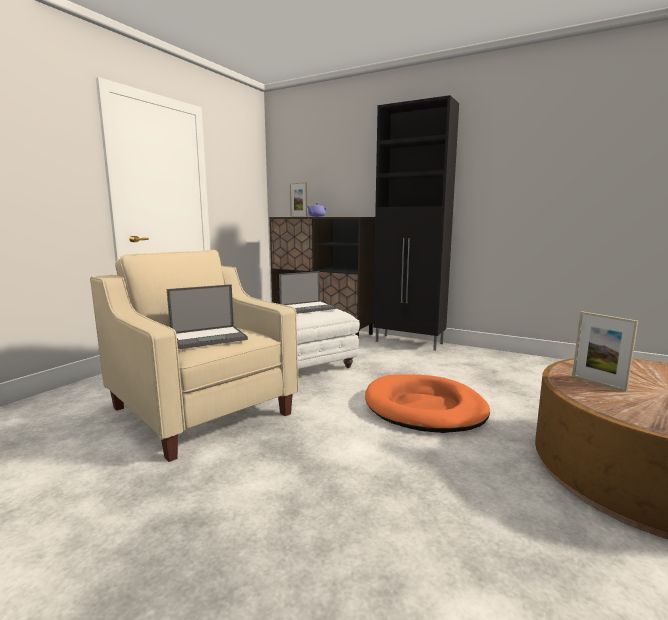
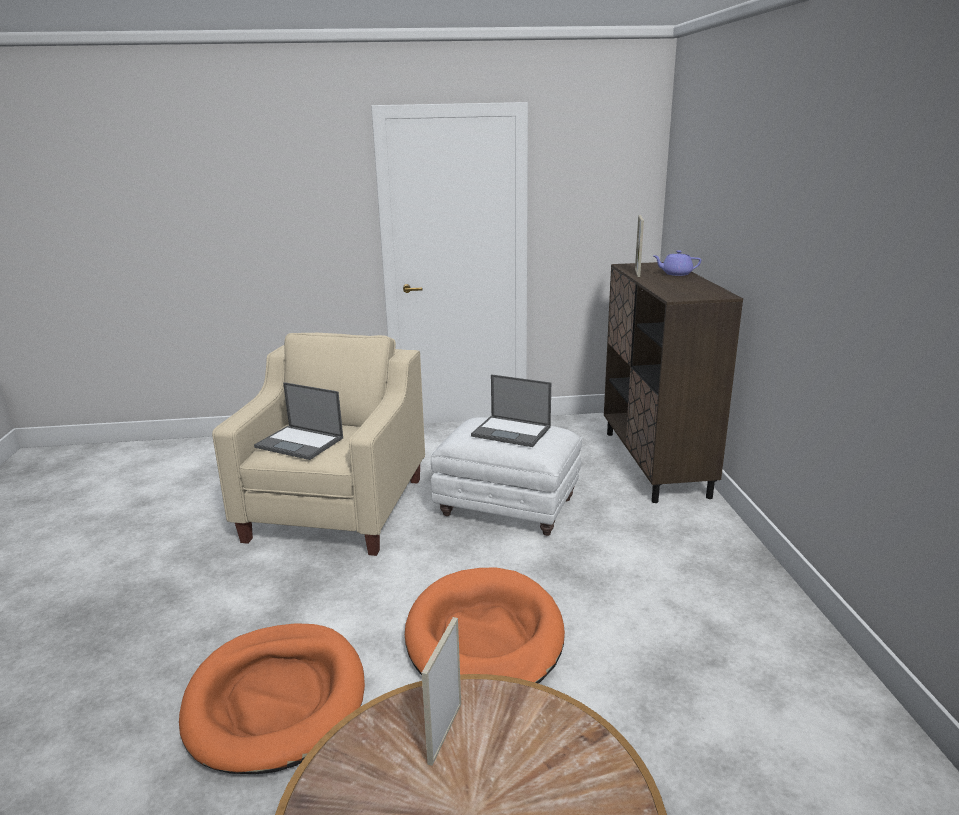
camera: 55 degrees right, 10 degrees up
(409, 343) = (725, 542): black cabinet -> none
(420, 494) = (276, 700): none -> orange dog bed

